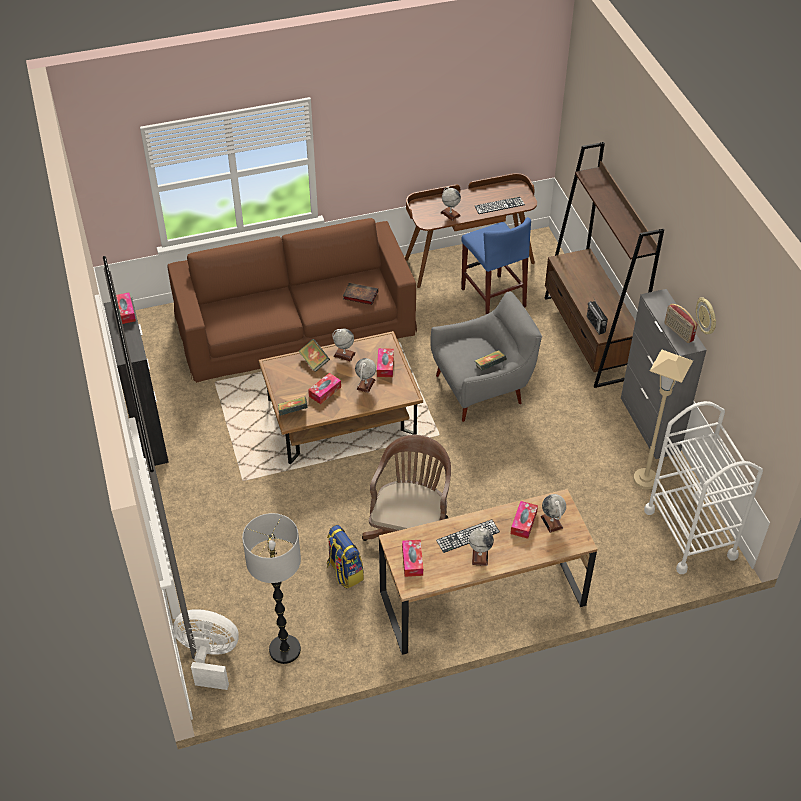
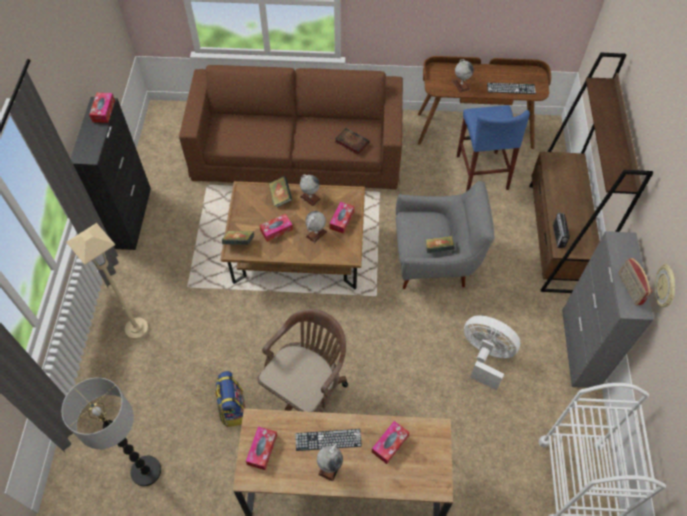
camera: 20 degrees right, 10 degrees up
(209, 657) = (80, 455): white fan -> white fan (485, 356)
(551, 522) = (418, 453): globe -> none
(645, 479) = (553, 406): beige floor lamp -> beige floor lamp (137, 329)

